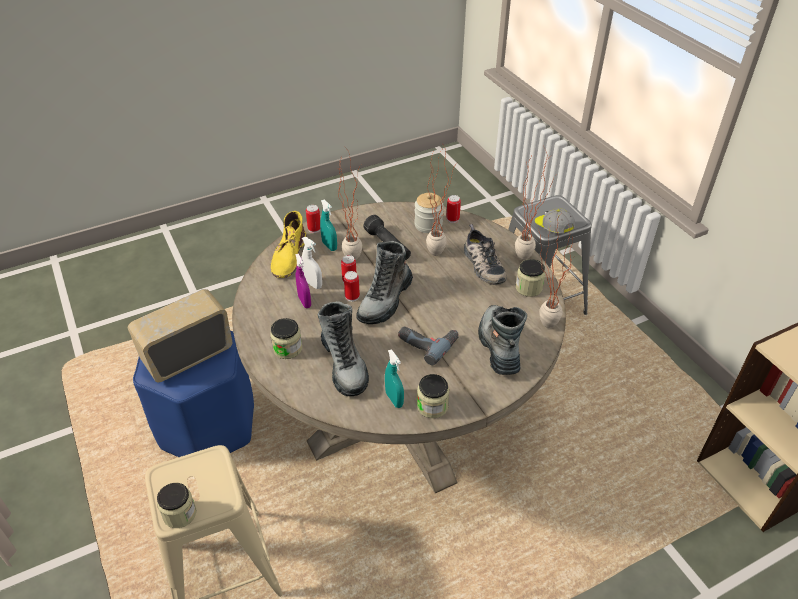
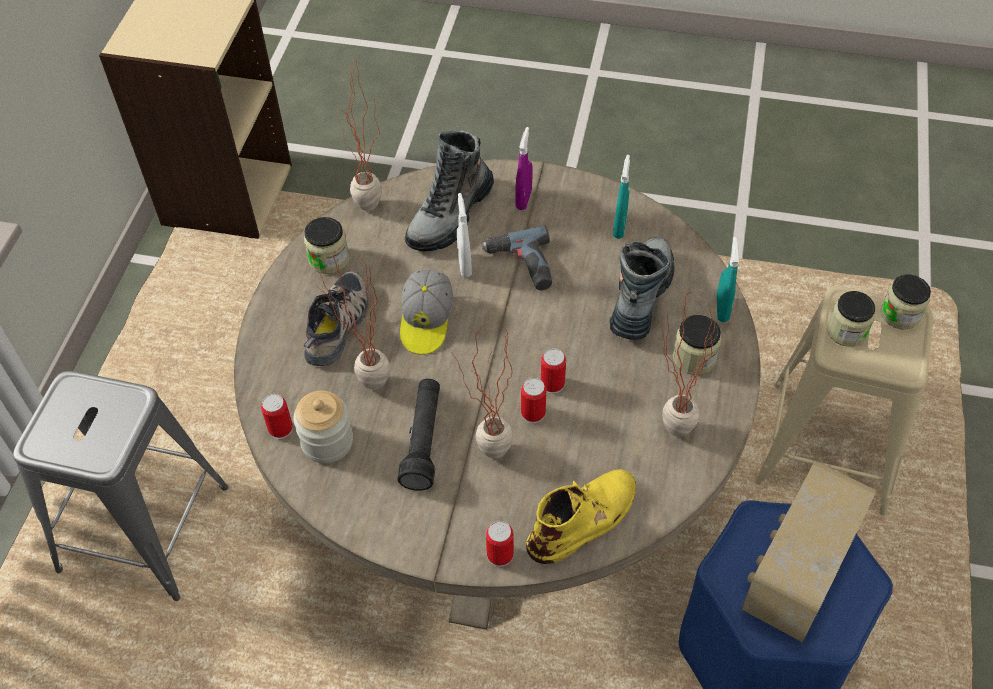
camera: 140 degrees left, 10 degrees up
(188, 355) = (795, 573): radio -> radio turned 120 degrees clockwise
(304, 302) = (622, 416): purple spray bottle -> purple spray bottle (523, 199)
(313, 284) = (588, 440): white spray bottle -> white spray bottle (464, 265)
(329, 246) = (507, 499): turquoise spray bottle -> turquoise spray bottle (722, 309)
(385, 300) = (515, 351): boot -> none
(432, 406) = (587, 199): jar -> jar (846, 331)
(528, 255) = (267, 301): potted plant -> potted plant (666, 427)
(553, 228) = (118, 399): cap -> cap (426, 321)

